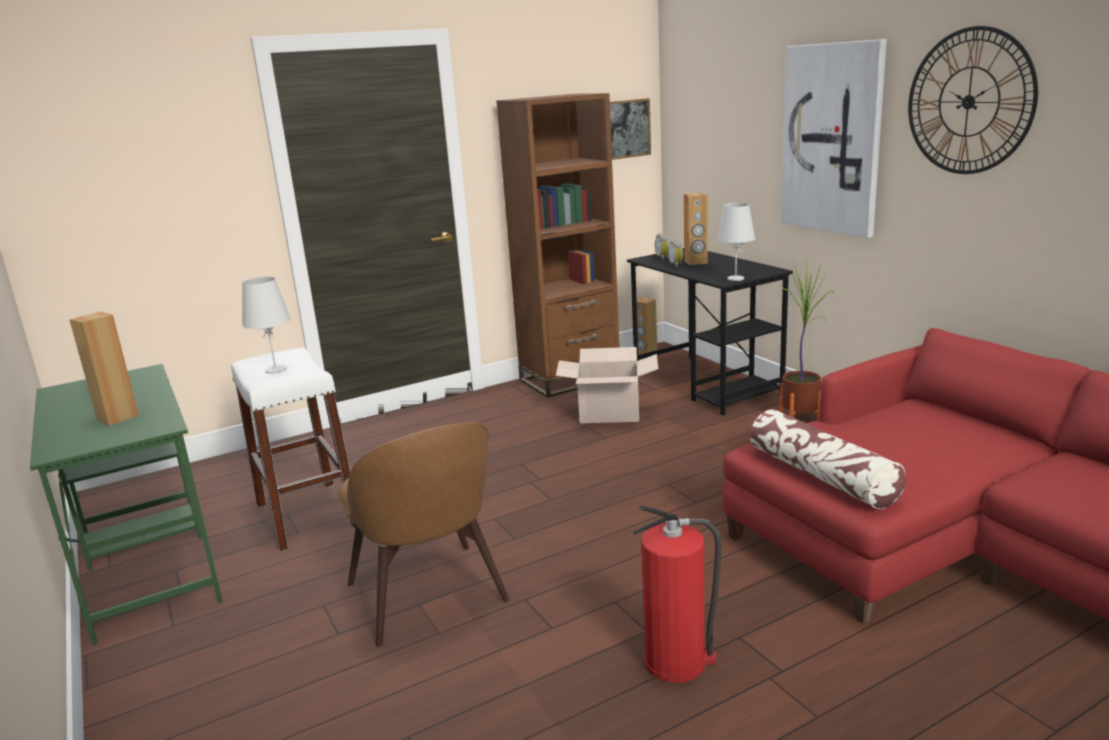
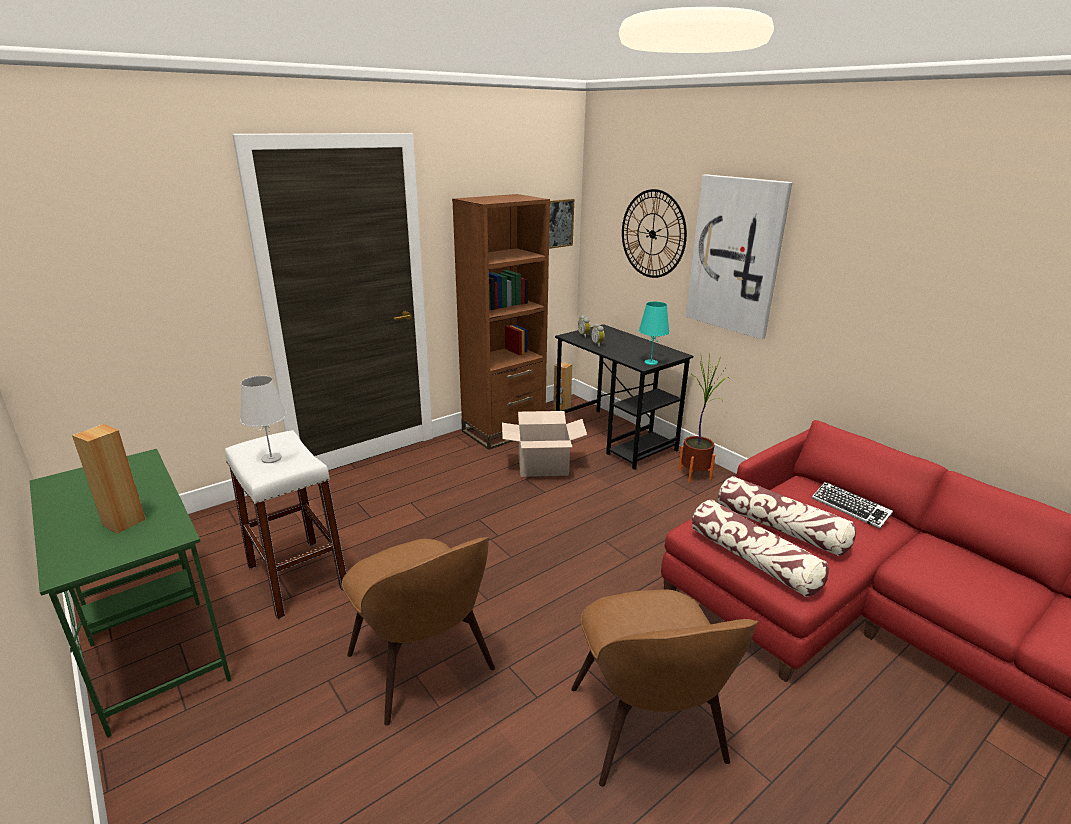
camera: 10 degrees left, 5 degrees up
(677, 662) = (648, 730): fire extinguisher -> brown chair
(695, 262) = (613, 342): brown speaker -> none
(736, 278) = (651, 362): white table lamp -> turquoise table lamp
(867, 446) = (780, 528): none -> pillow
(966, 426) = (850, 508): none -> keyboard
(969, 102) = (859, 244): wall clock -> wall clock (652, 234)

